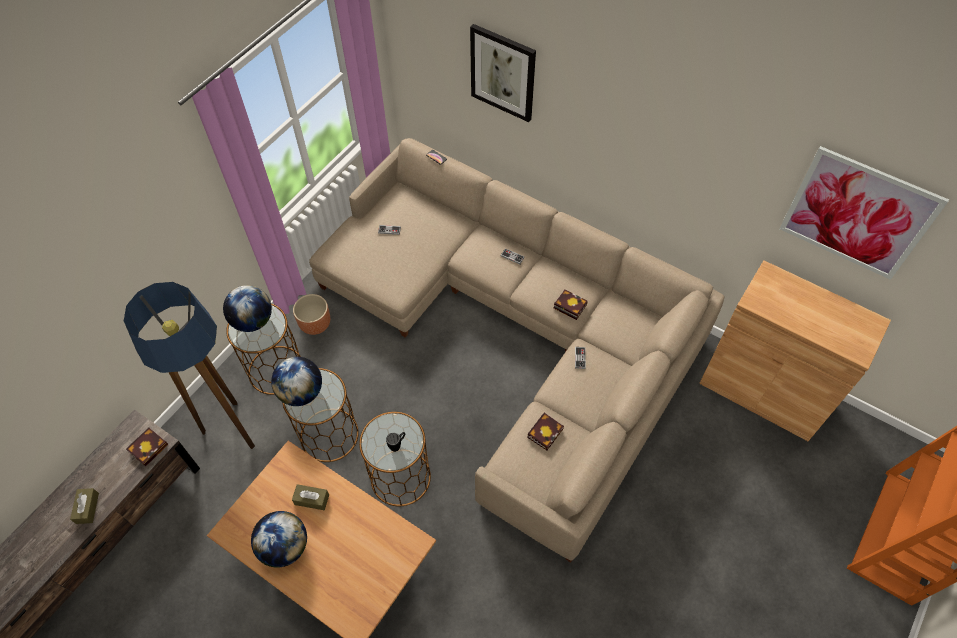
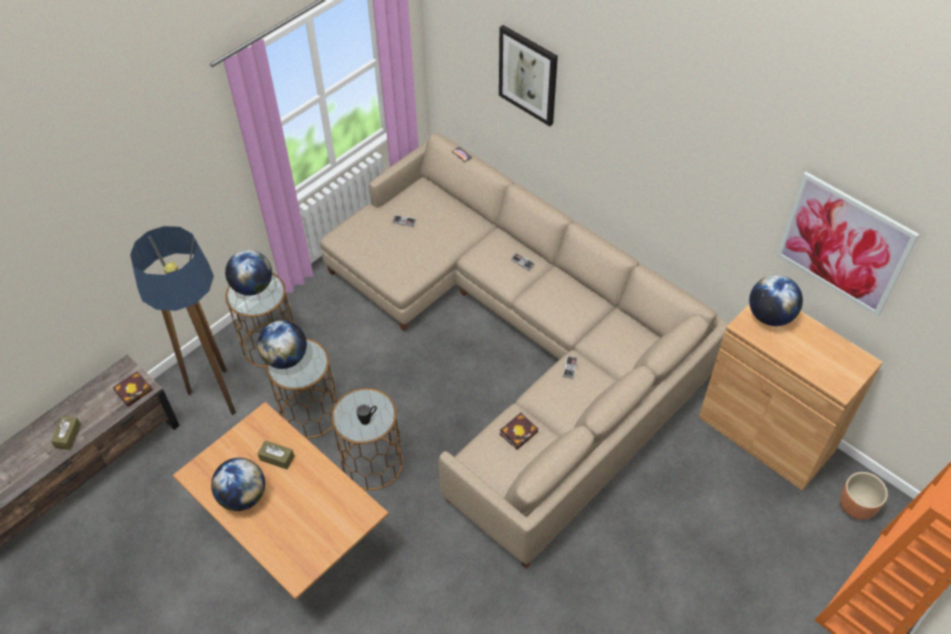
camera: 10 degrees right, 5 degrees down
(315, 324) = (317, 307): brown planter -> brown planter (857, 506)
(568, 306) = (569, 316): book -> none
(776, 288) = (770, 316): none -> globe

